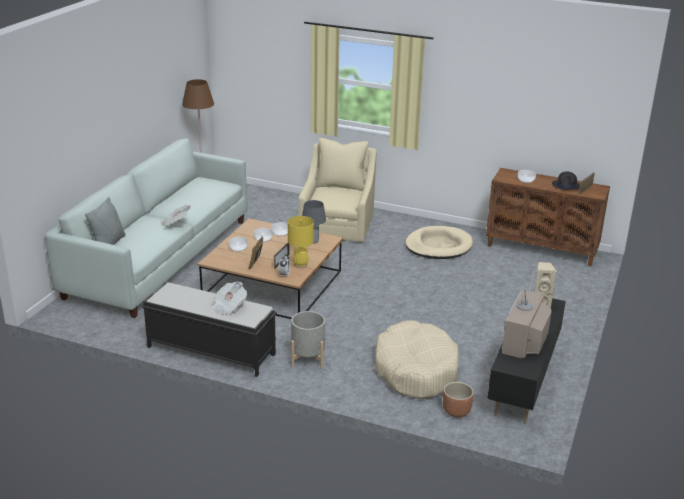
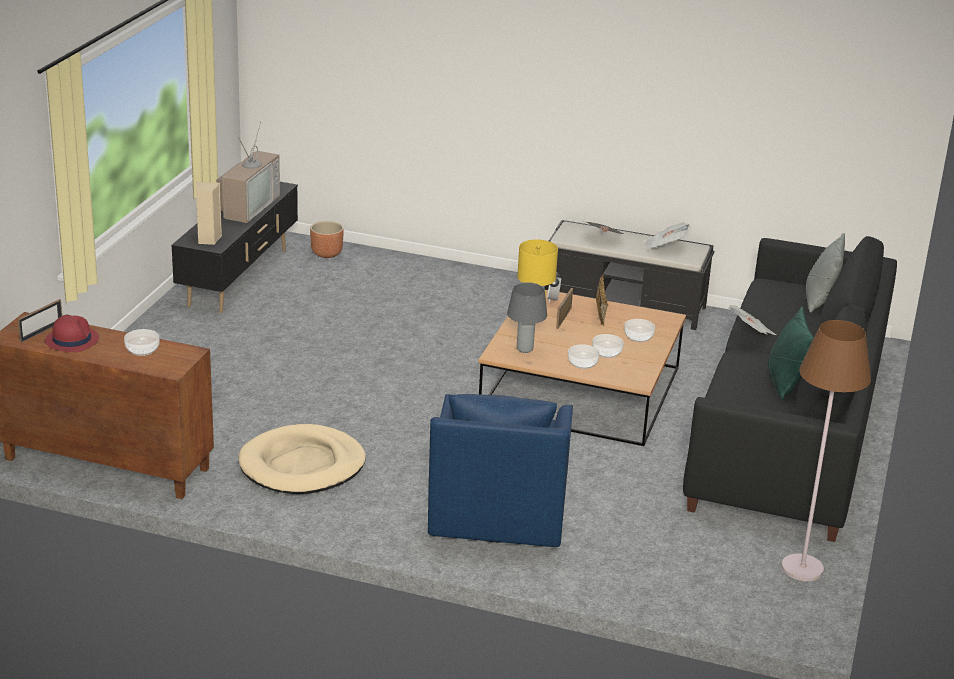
camera: 175 degrees right, 0 degrees up
(159, 258) = (788, 430): white sofa -> black sofa
(179, 197) = (784, 383): none -> green pillow
(184, 299) = (664, 246): none -> newspaper
(308, 359) = (501, 298): grey planter -> none
(338, 224) = (497, 511): beige armchair -> blue armchair
(415, 370) = (367, 288): beige dog bed -> none
(566, 185) = (72, 340): black hat -> red hat

